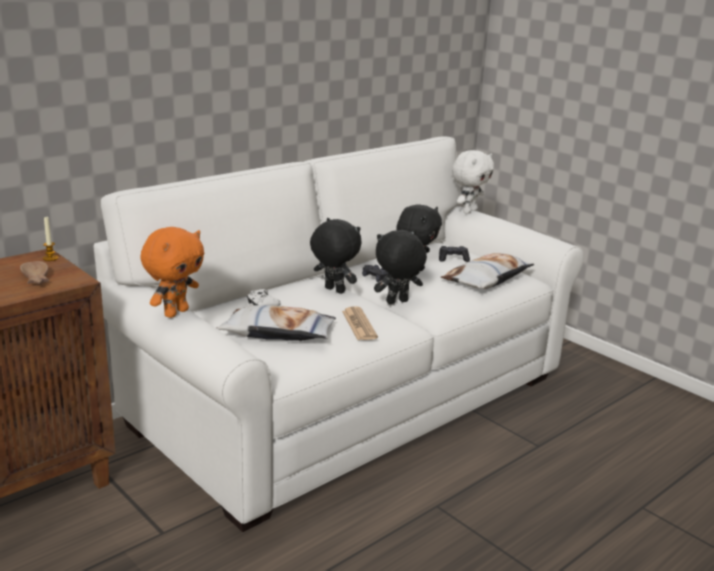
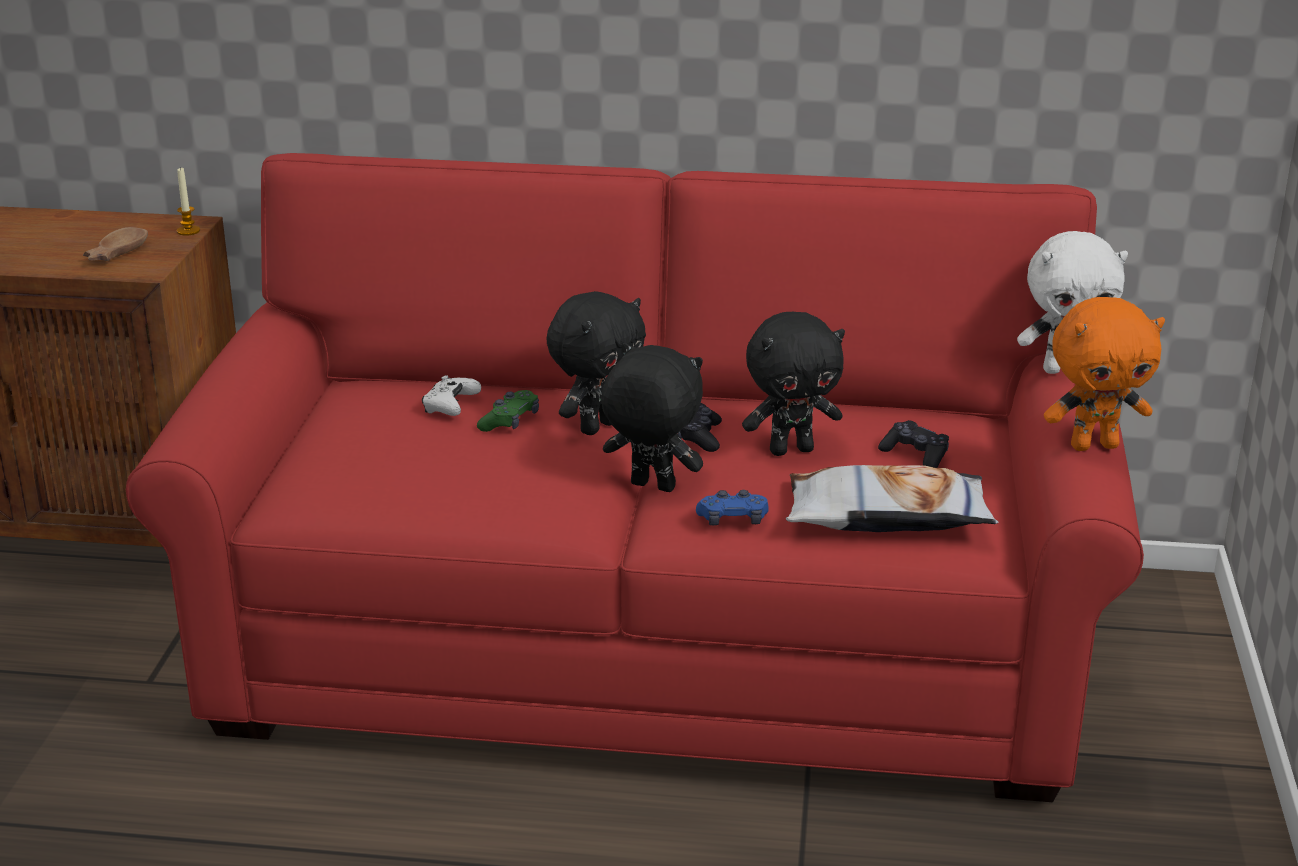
camera: 50 degrees right, 5 degrees up
(175, 312) = (235, 362): orange plush toy -> orange plush toy (1094, 445)
(278, 332) = (382, 454): pillow -> none
(299, 301) = (510, 421): none -> green game controller
(333, 290) = (597, 426): black plush toy -> black plush toy turned 45 degrees clockwise
(352, 401) = (650, 653): white sofa -> red sofa
(359, 324) = (503, 492): newspaper -> none
(451, 299) = (733, 520): none -> blue game controller

